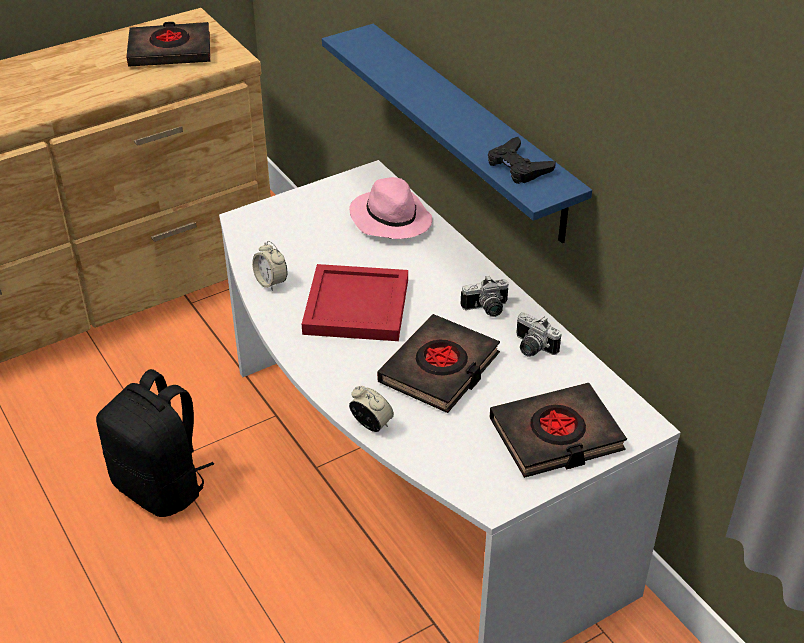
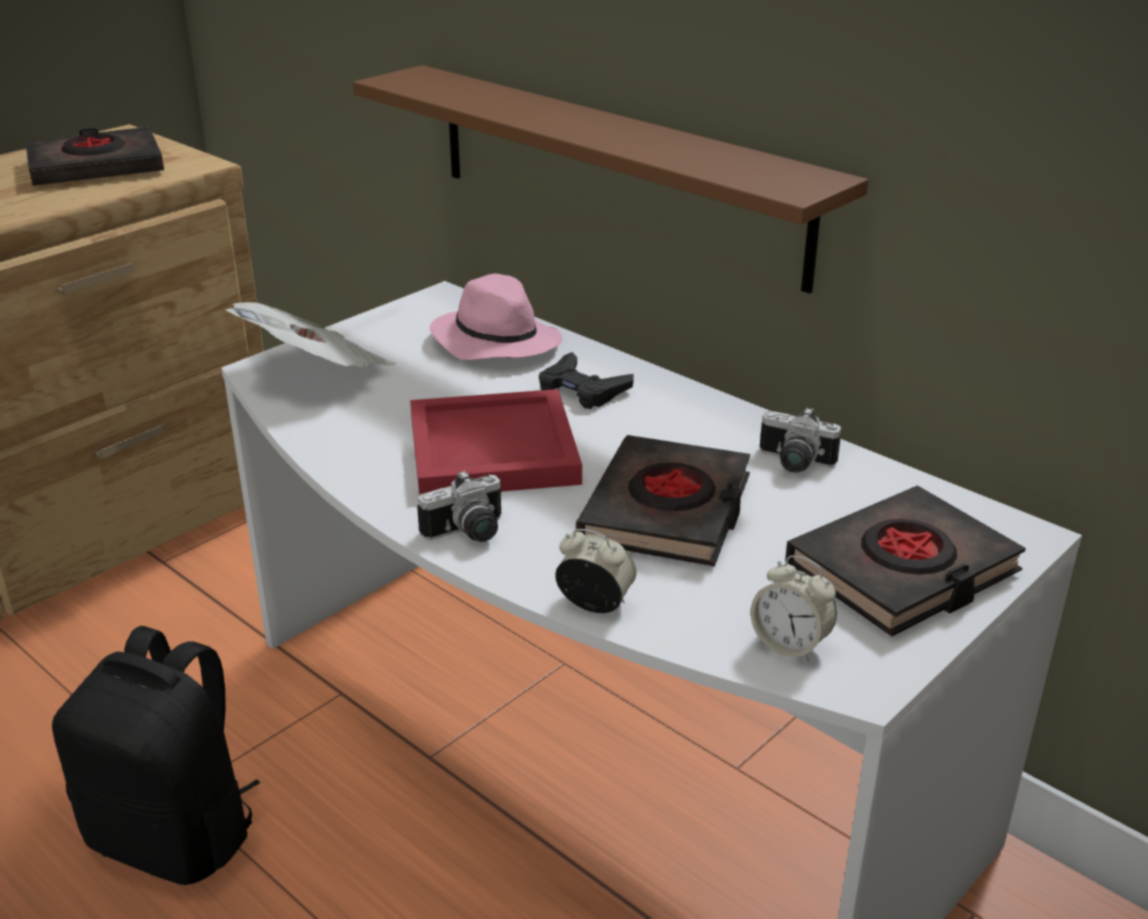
camera: 15 degrees left, 10 degrees down
(271, 282) = (339, 438): alarm clock -> alarm clock (790, 645)
(273, 229) = (317, 374): none -> newspaper
(470, 131) = (614, 172): blue shelf -> brown shelf
(486, 309) = (697, 426): camera -> camera (468, 534)
(518, 167) = (740, 167): black game controller -> black game controller (582, 389)

